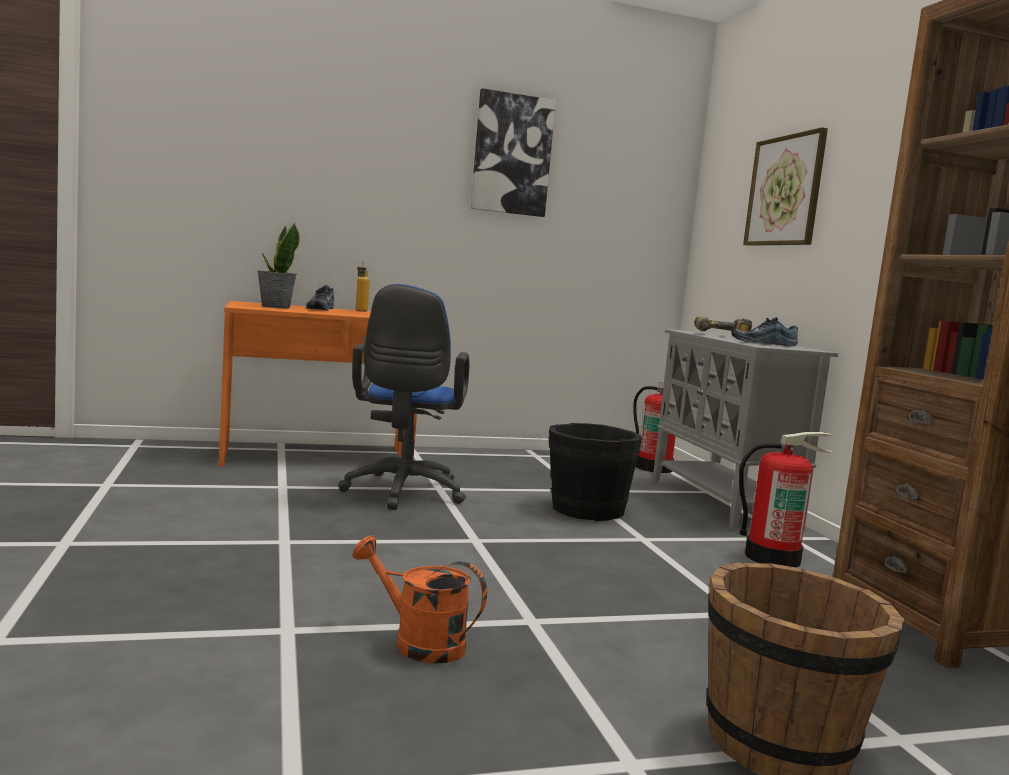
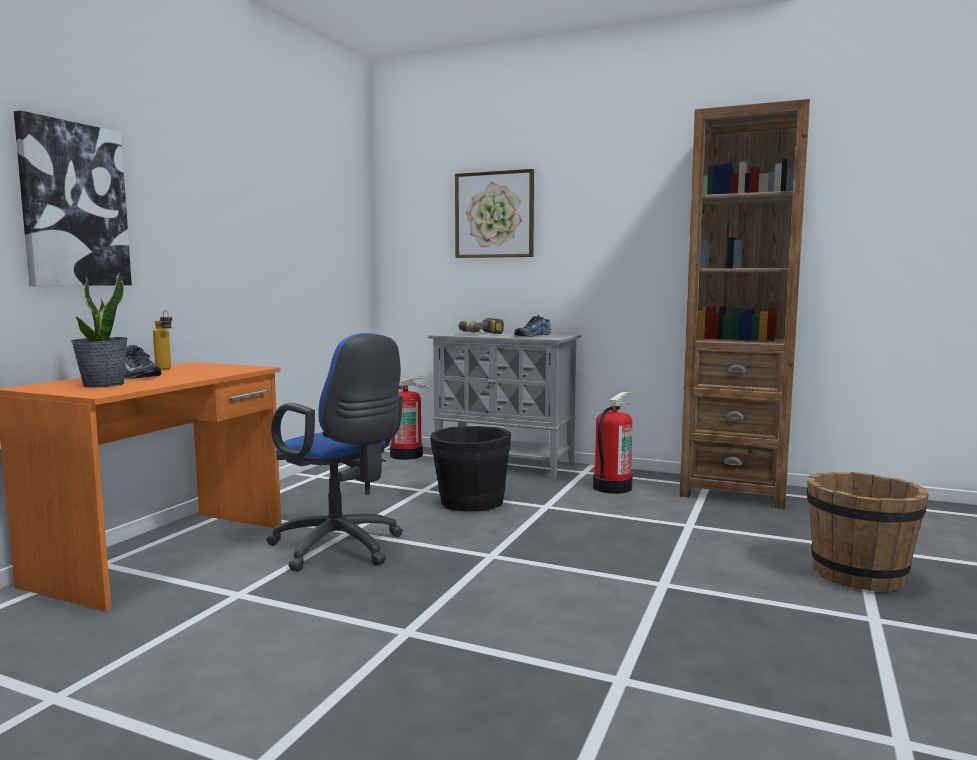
camera: 50 degrees left, 0 degrees up
(418, 642) = (677, 633): orange watering can -> none
(512, 154) = (253, 178): picture -> picture (73, 205)

